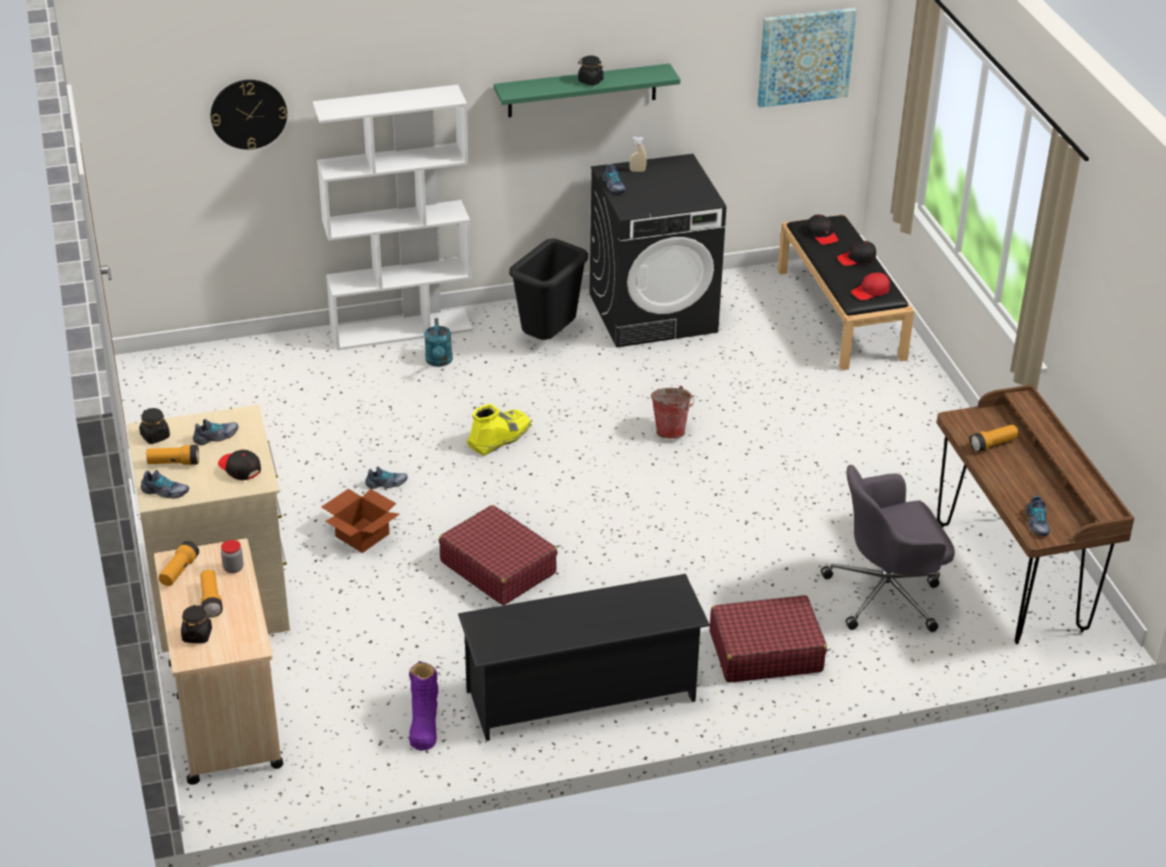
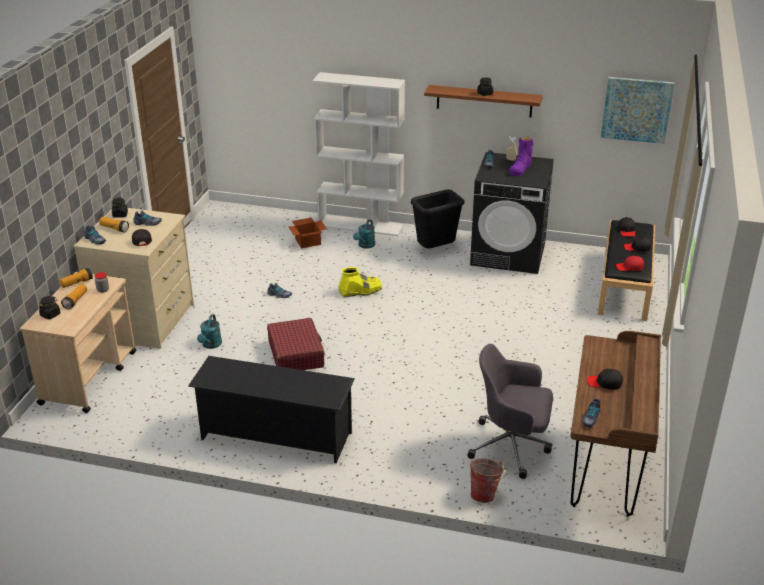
camera: 30 degrees right, 5 degrees down
(248, 114) = (286, 73): wall clock -> none
(361, 598) = (211, 345): none -> turquoise watering can
(362, 534) = (242, 315): cardboard box -> cardboard box (308, 241)
(424, 724) = (178, 418): purple boot -> purple boot (520, 168)
(582, 90) = (484, 101): green shelf -> brown shelf
(671, 430) = (461, 315): bucket -> bucket (485, 494)
(765, 651) = (404, 451): red suitcase -> none
(993, 444) = (606, 363): flashlight -> none
(1013, 471) = (604, 383): none -> black cap

